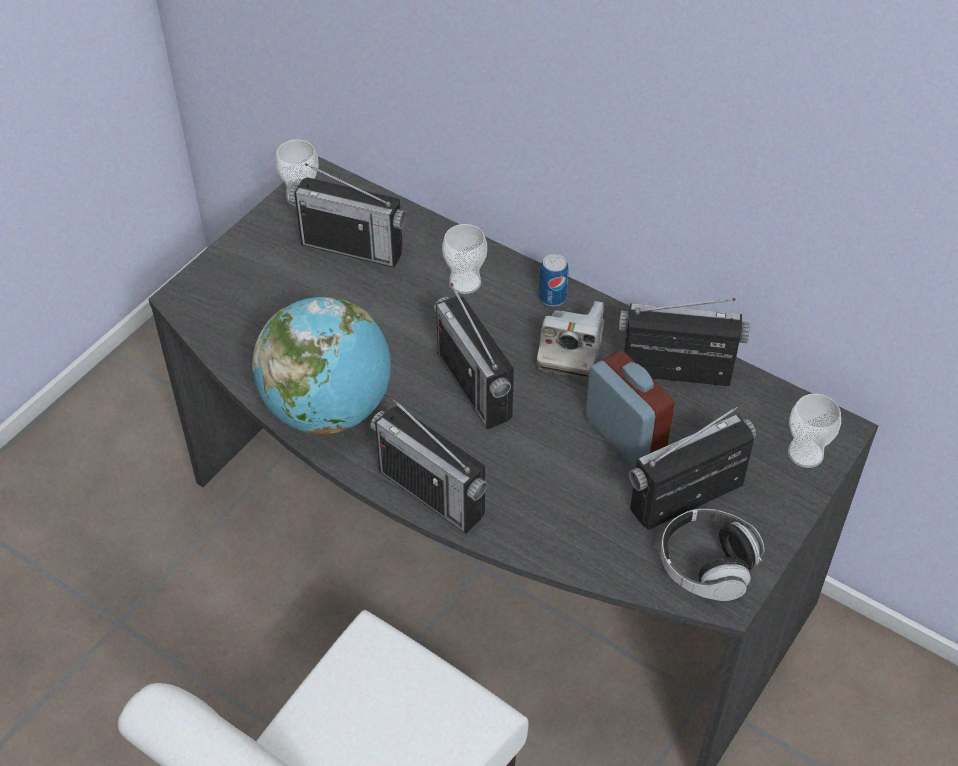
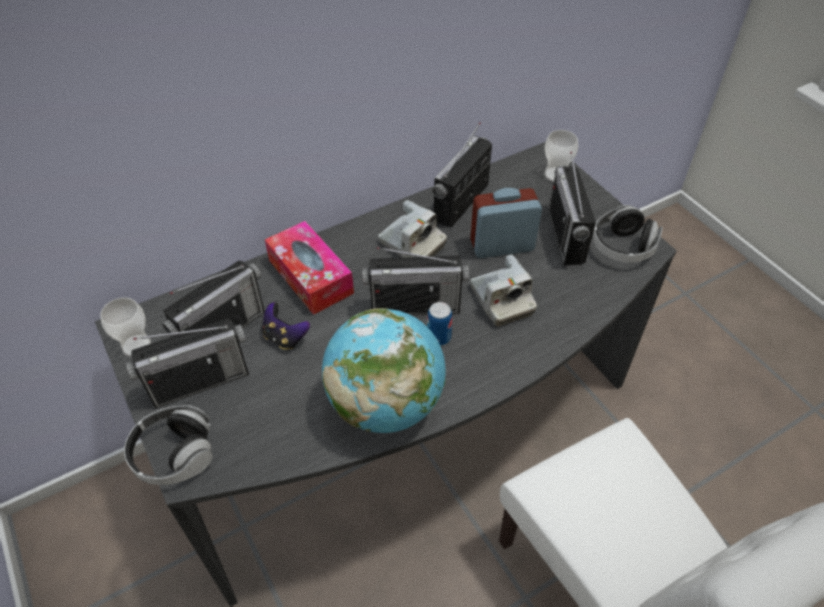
camera: 65 degrees left, 0 degrees up
(197, 280) = (174, 455): none -> headphones
(370, 297) = (285, 337): none -> game controller
(431, 493) = (502, 365): radio -> radio (200, 382)
(465, 282) = (310, 276): cup -> tissue box
(531, 463) = (501, 300): none -> camera
(552, 297) = (358, 236): can -> can (438, 337)

